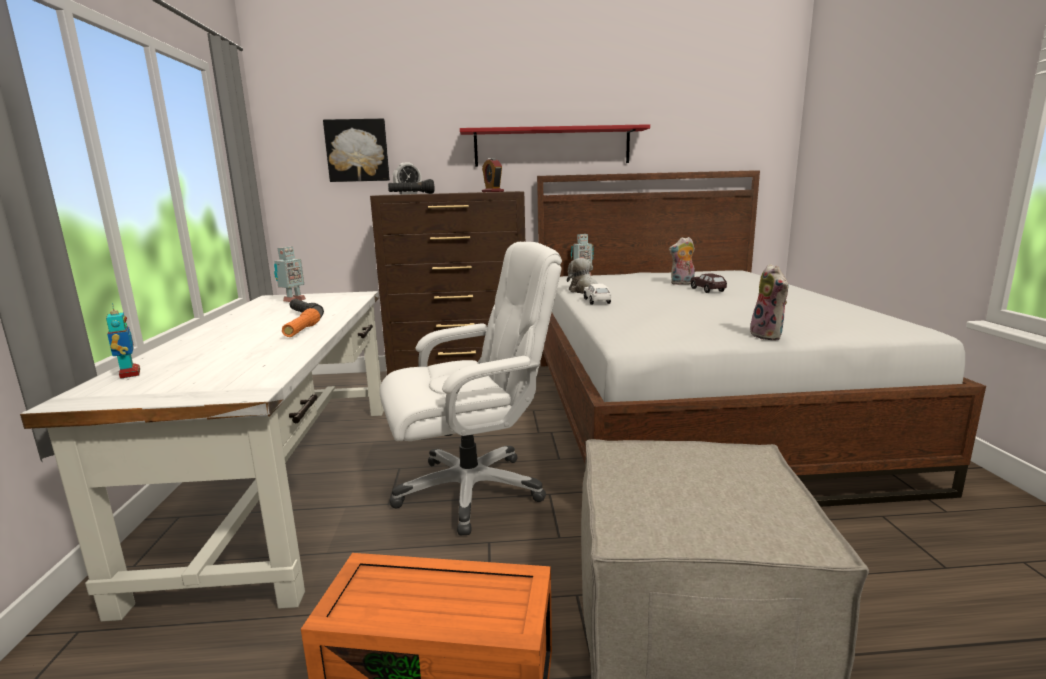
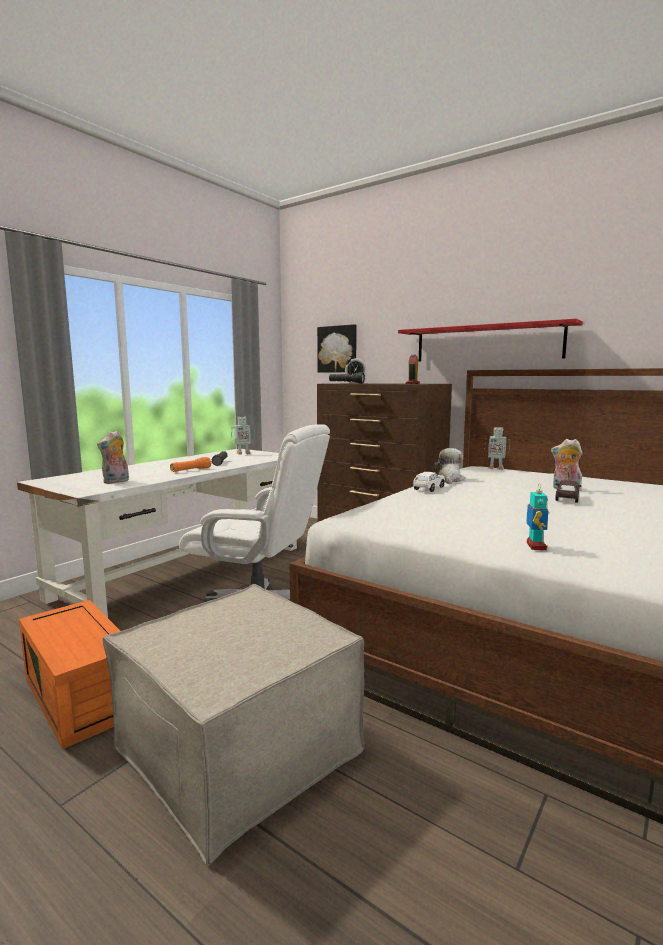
camera: 40 degrees right, 5 degrees down
(129, 374) = (80, 475): toy robot -> toy robot (535, 546)
(769, 336) = (464, 543): plush toy -> plush toy (116, 482)

